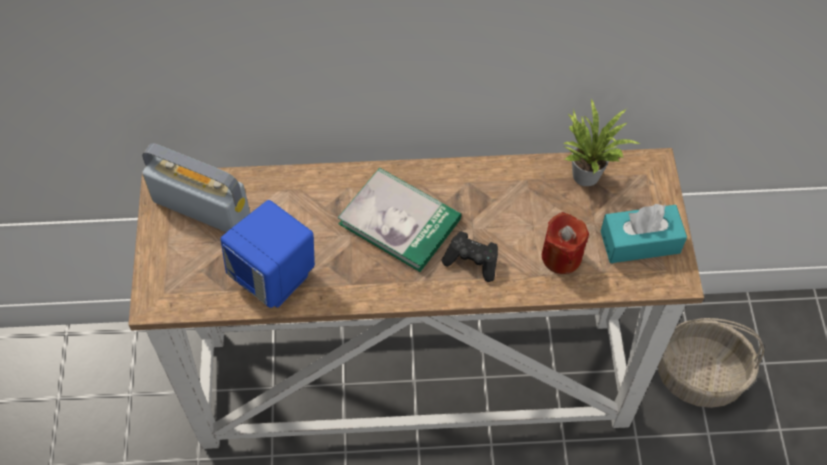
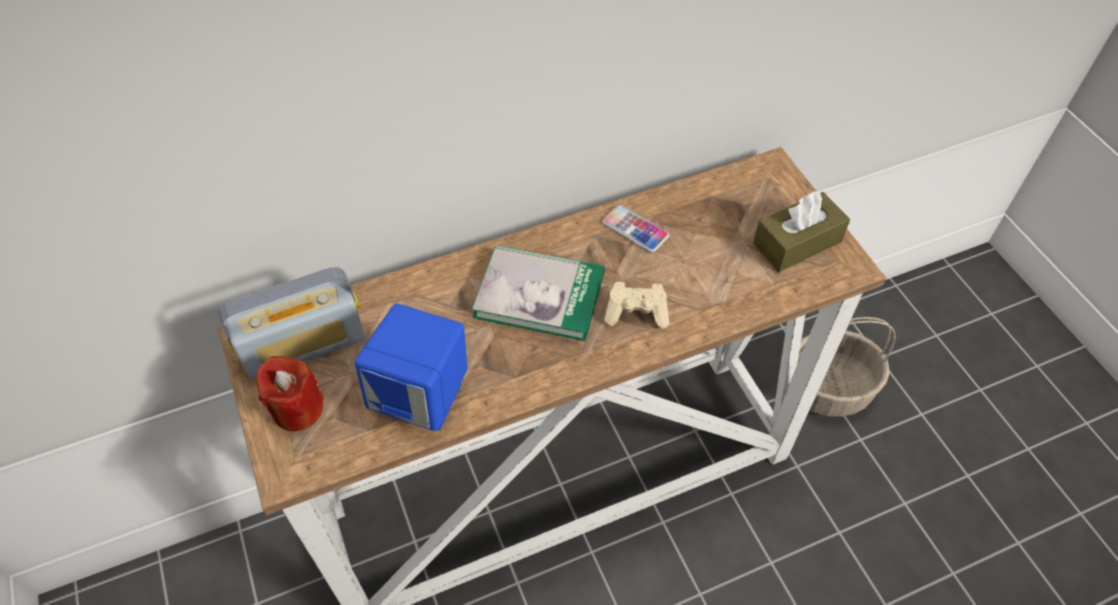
camera: 20 degrees left, 5 degrees down
(201, 207) = (304, 346): radio -> radio turned 150 degrees clockwise
(472, 261) = (636, 313): black game controller -> beige game controller
(504, 187) = (635, 229): none -> phone
(561, 256) = (726, 280): red candle -> red candle (297, 409)
(586, 172) = (710, 191): potted plant -> none
(640, 242) = (797, 243): turquoise tissue box -> brown tissue box

